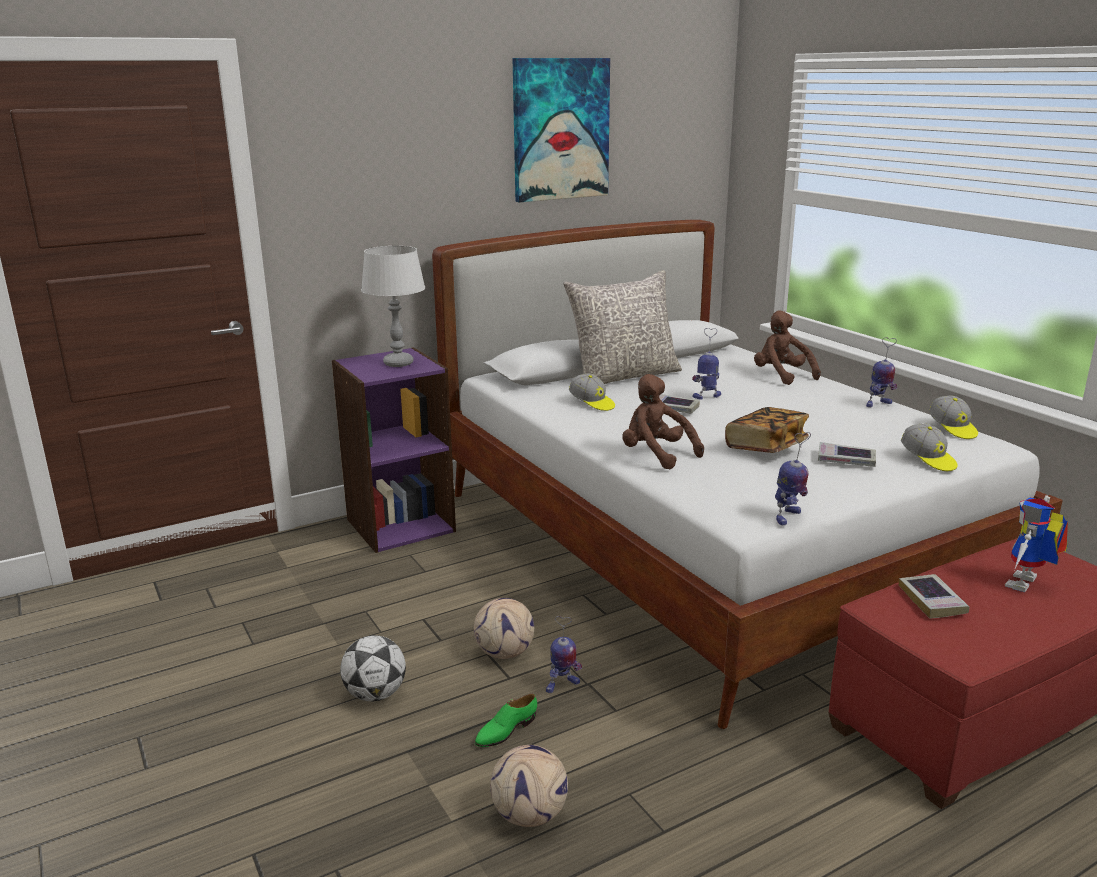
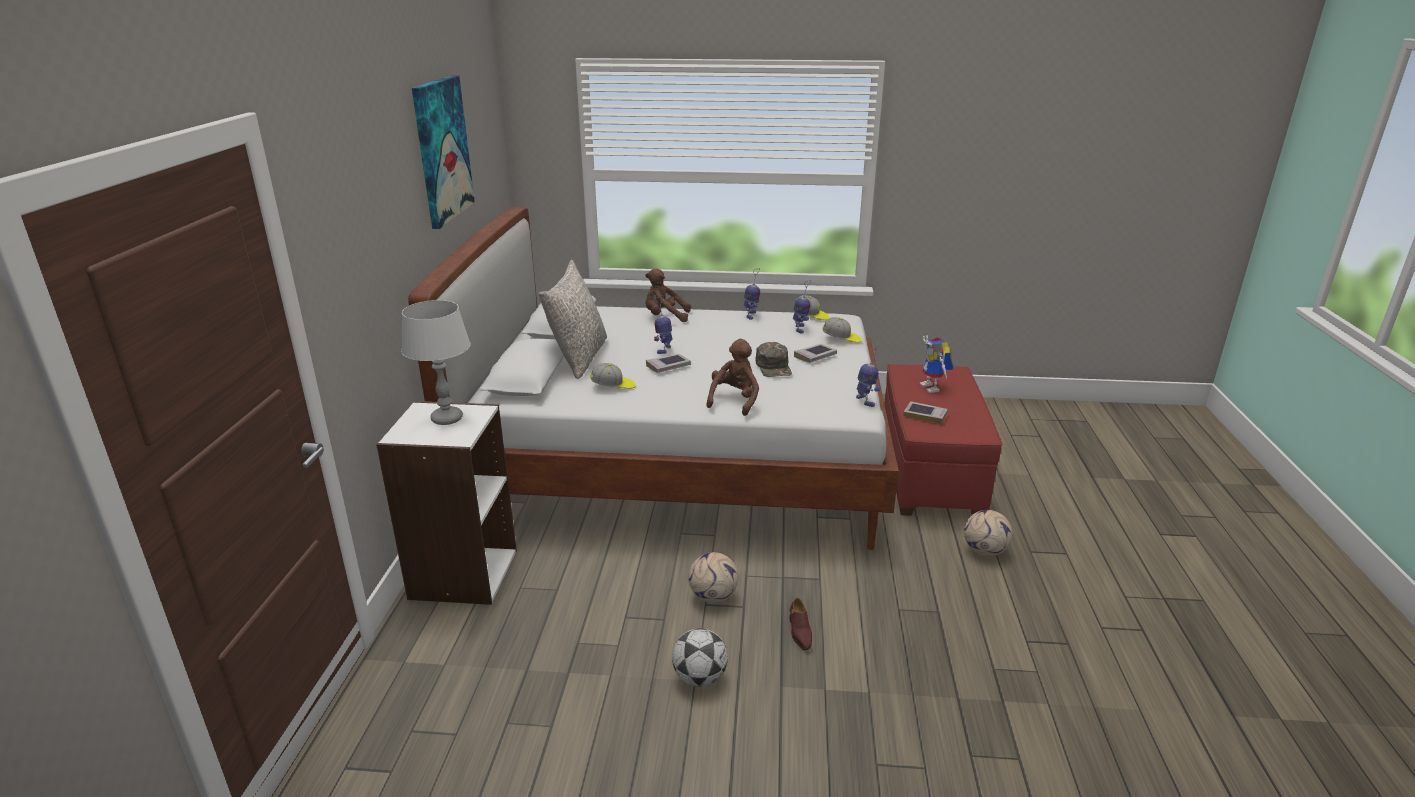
camera: 55 degrees left, 5 degrees up
(400, 525) = (462, 574): purple bookcase -> white bookcase
(506, 731) = (799, 632): green shoe -> brown shoe
(530, 815) = (889, 656): football -> football (985, 551)
(561, 685) = (774, 588): toy robot -> toy robot (800, 329)
(656, 455) = (735, 400): brown plush toy -> brown plush toy turned 120 degrees clockwise
(765, 447) = (774, 367): book -> green cap

